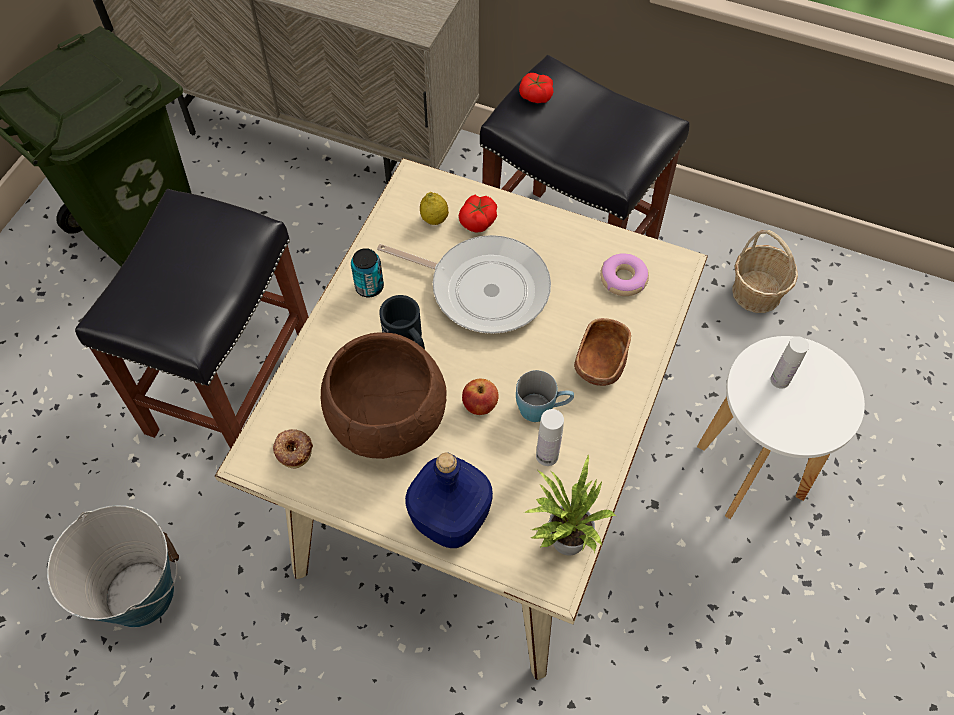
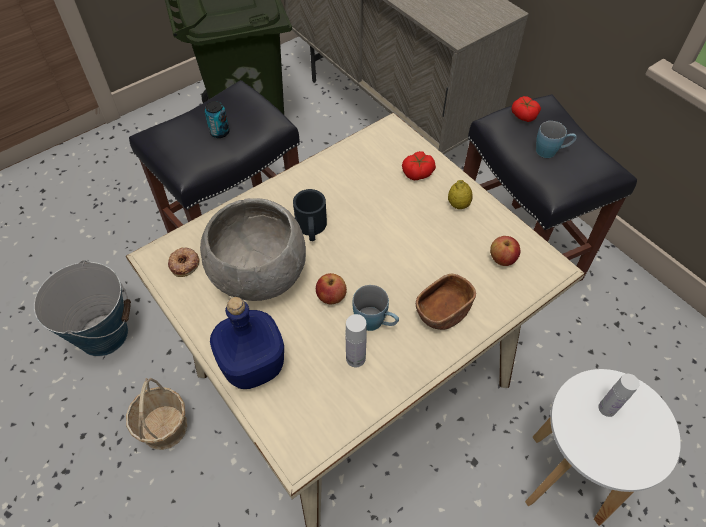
camera: 30 degrees right, 5 degrees down
(369, 287) = (311, 183): can -> can (220, 132)
(386, 419) = (259, 274): brown bowl -> grey bowl
(434, 219) = (387, 159): lemon -> lemon (458, 205)
(483, 288) = (390, 218): frying pan -> none
(563, 539) = (325, 427): potted plant -> none
(588, 127) = (551, 151): none -> blue mug
(623, 279) = (502, 259): donut -> apple
(756, 292) = (648, 347): basket -> basket (164, 427)

